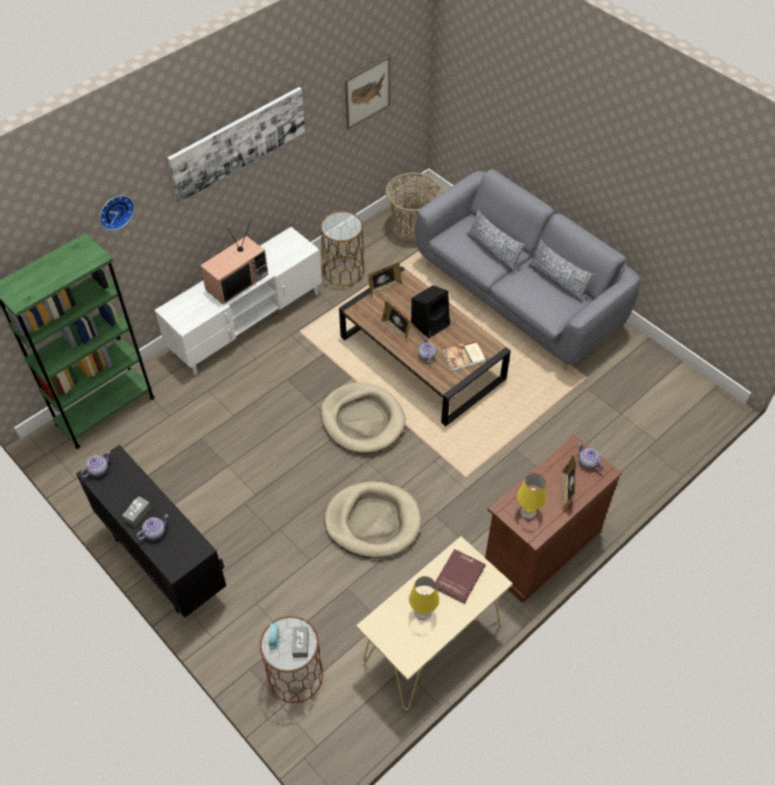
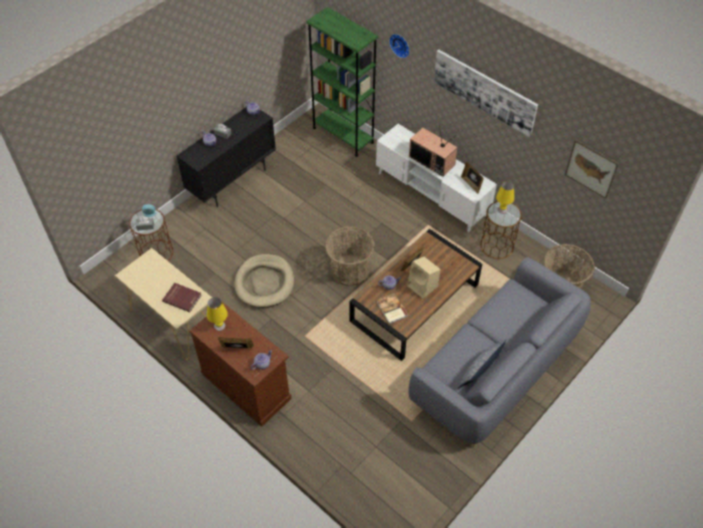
camera: 85 degrees right, 0 degrees up
(362, 420) = (350, 270): beige dog bed -> basket
(384, 288) = (454, 254): picture frame -> picture frame (471, 184)
(423, 612) = (158, 280): yellow table lamp -> yellow table lamp (502, 209)
(430, 323) = (423, 286): black speaker -> beige speaker
(493, 251) = (506, 321): pillow -> none

